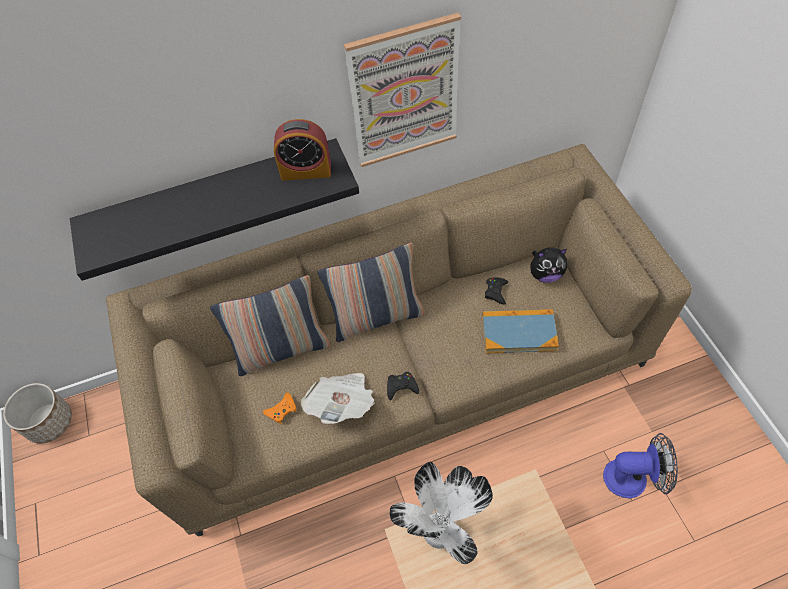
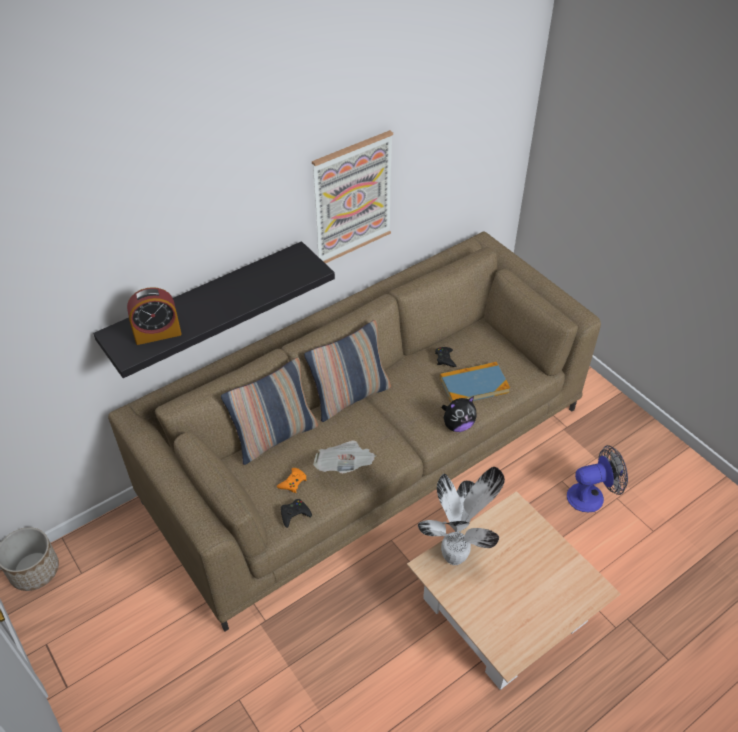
camera: 20 degrees left, 10 degrees down
(306, 171) = (287, 267): alarm clock -> alarm clock (157, 333)
(401, 387) = (390, 444): black game controller -> black game controller (294, 514)
(545, 274) = (481, 339): plush toy -> plush toy (457, 425)

